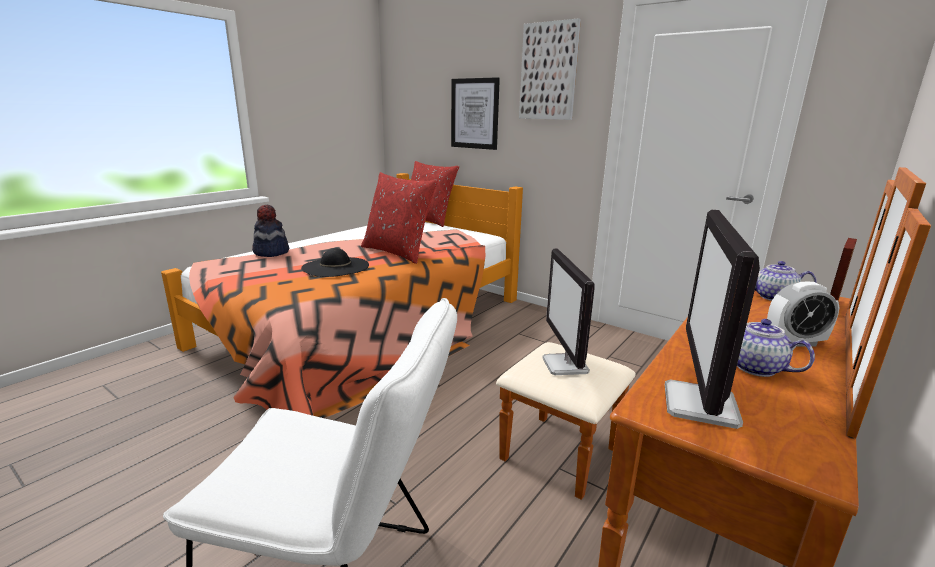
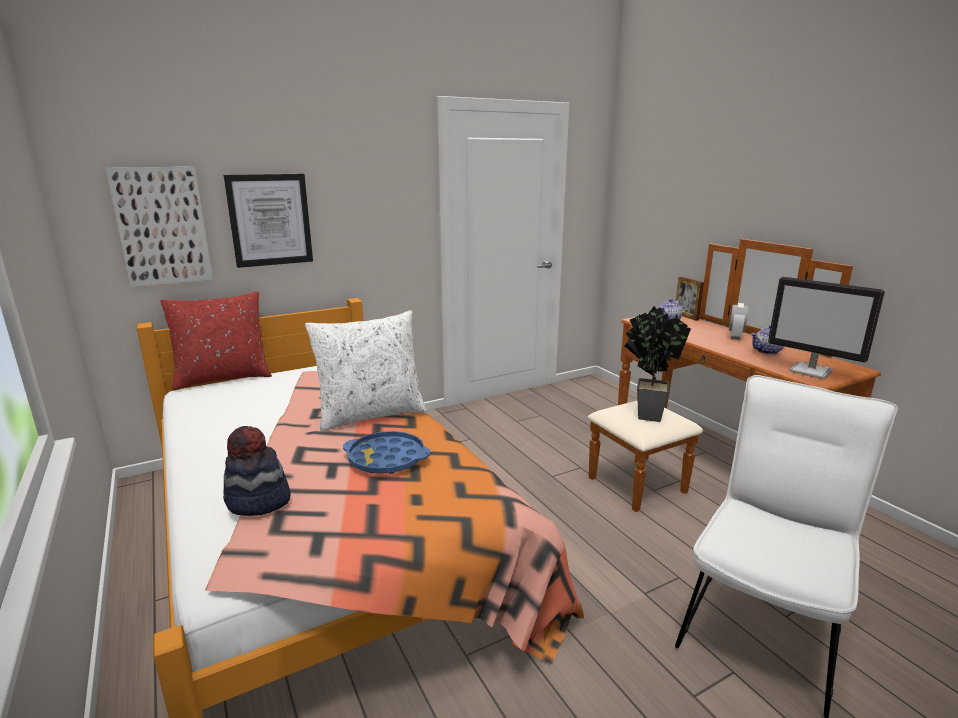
camera: 65 degrees left, 0 degrees up
(335, 267) = (386, 459): black hat -> blue tray
(398, 252) = (371, 415): red pillow -> white pillow
(548, 71) = (369, 168): picture -> picture (162, 226)
(565, 366) = (645, 414): monitor -> potted plant

